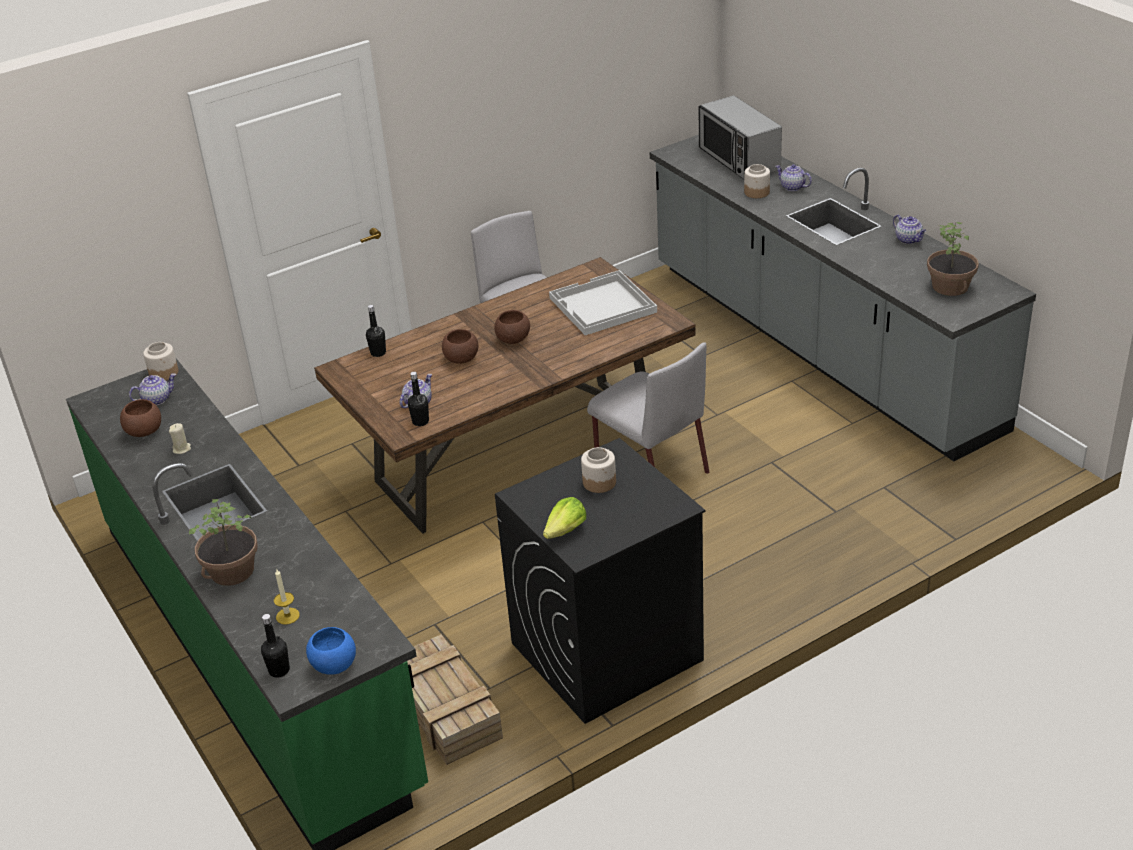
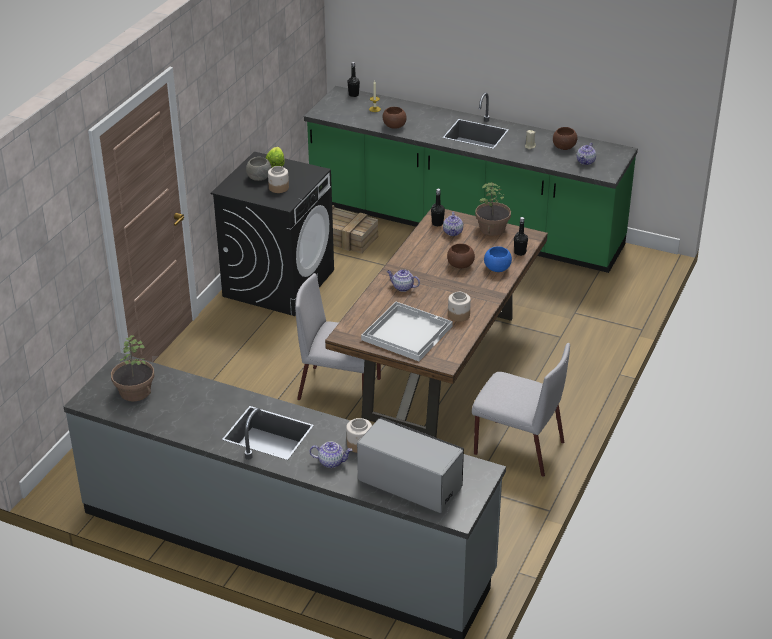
camera: 145 degrees right, 0 degrees up
(164, 373) = (607, 174): jar -> jar (459, 315)
(232, 570) = (424, 114): potted plant -> potted plant (492, 228)
(333, 665) = (332, 102): blue bowl -> blue bowl (497, 268)
(514, 339) = (441, 288): brown bowl -> brown bowl (394, 126)
(611, 512) = (259, 178): none -> grey bowl
(909, 240) = (190, 430): teapot -> teapot (402, 287)

